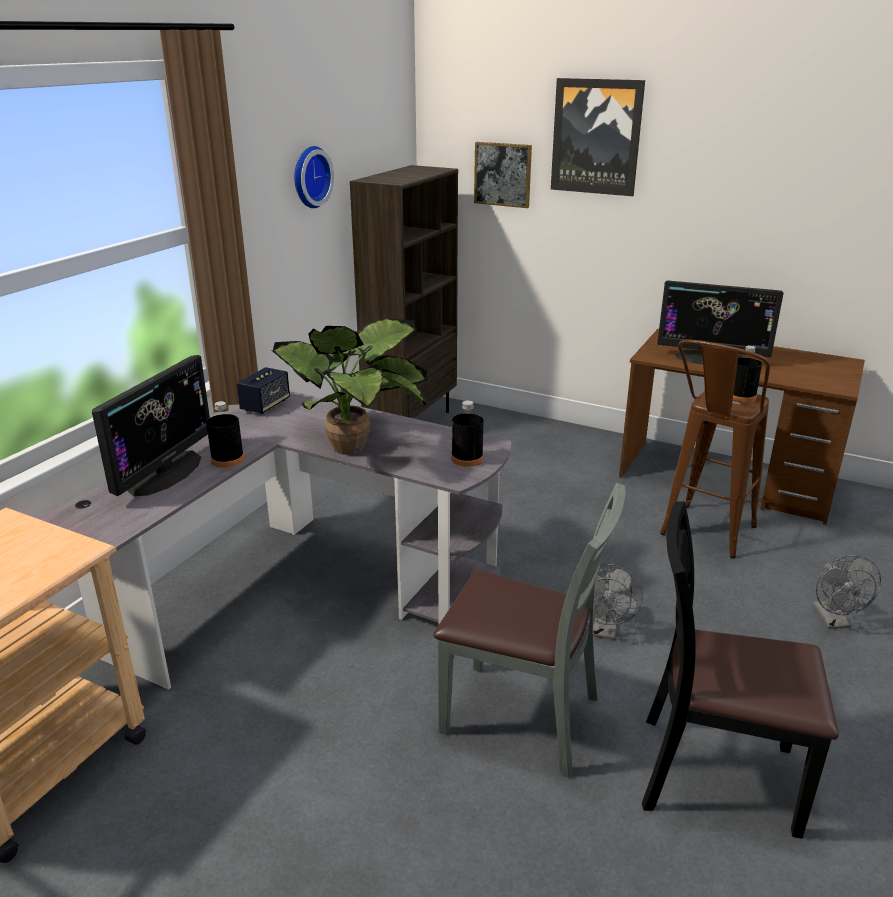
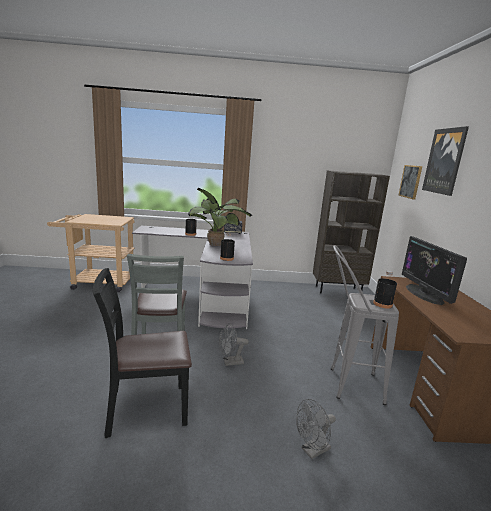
camera: 60 degrees right, 10 degrees down
(165, 473) = (175, 230): monitor -> none
(309, 177) = (303, 163): wall clock -> none
(702, 537) = (346, 384): brown stool -> grey stool
(715, 774) = (146, 408): black chair -> black chair turned 90 degrees counterclockwise

